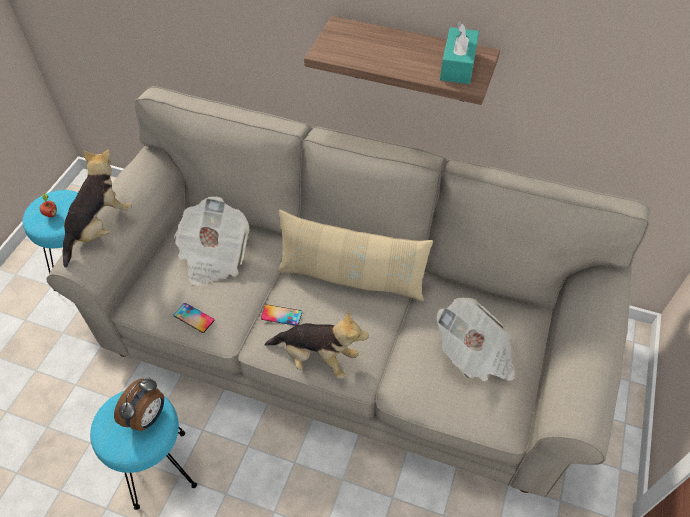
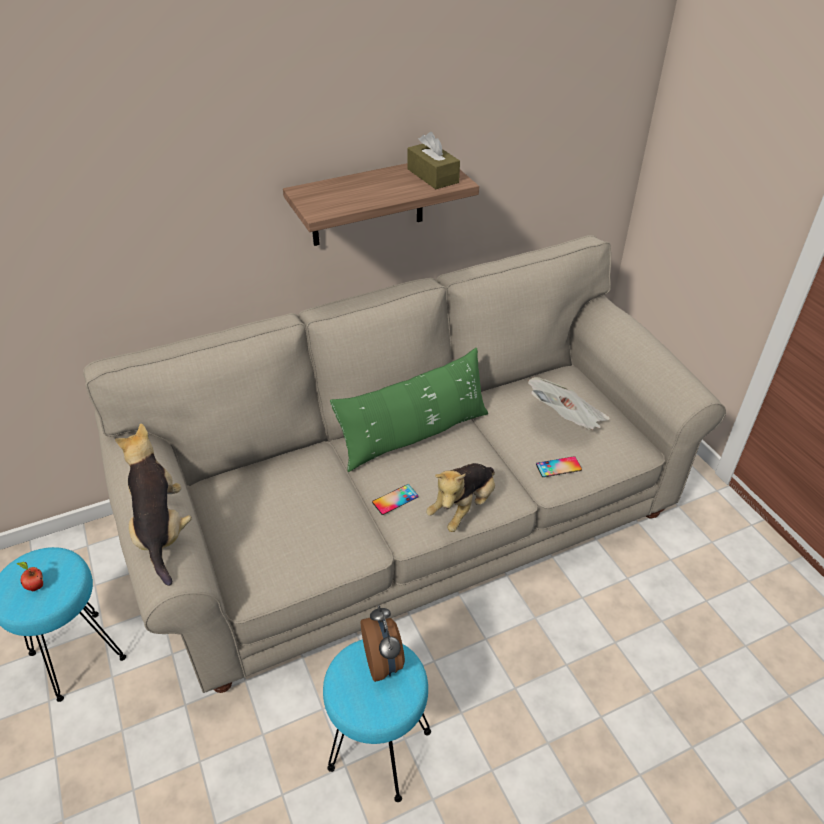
camera: 45 degrees left, 10 degrees down
(194, 318) = (324, 555): phone -> phone (558, 467)
(213, 255) = (276, 497): newspaper -> none
(317, 358) = (463, 507): plush toy -> plush toy turned 150 degrees clockwise
(351, 277) = (414, 435): beige pillow -> green pillow
(458, 65) = (432, 176): turquoise tissue box -> brown tissue box

